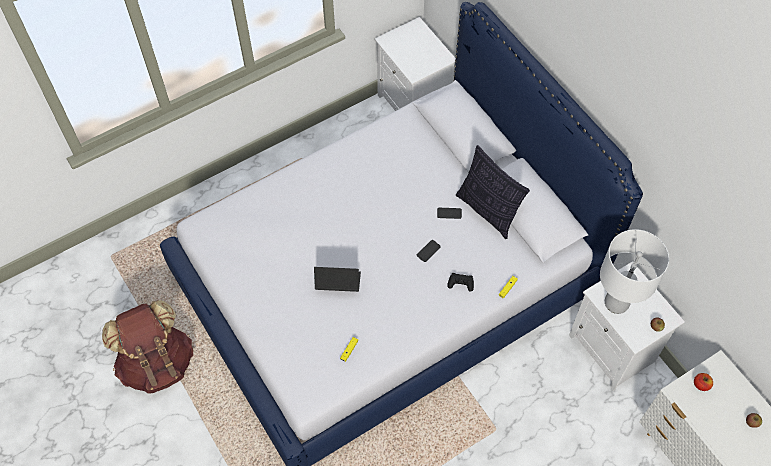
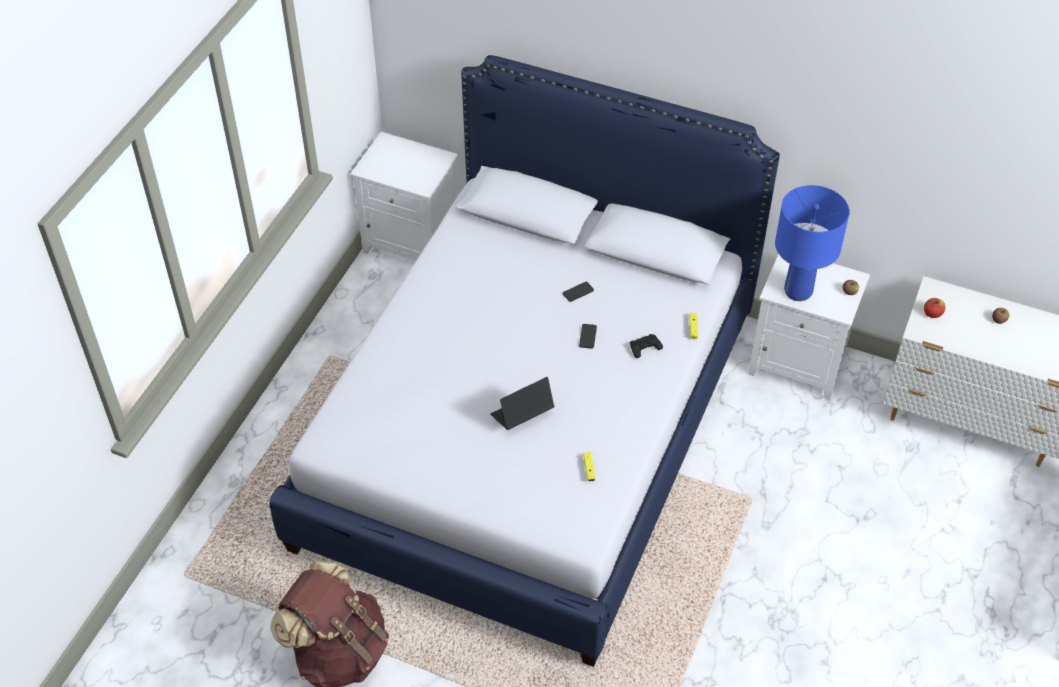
camera: 35 degrees left, 10 degrees down
(488, 211) = (614, 270): pillow -> none
(616, 304) = (798, 291): white table lamp -> blue table lamp

